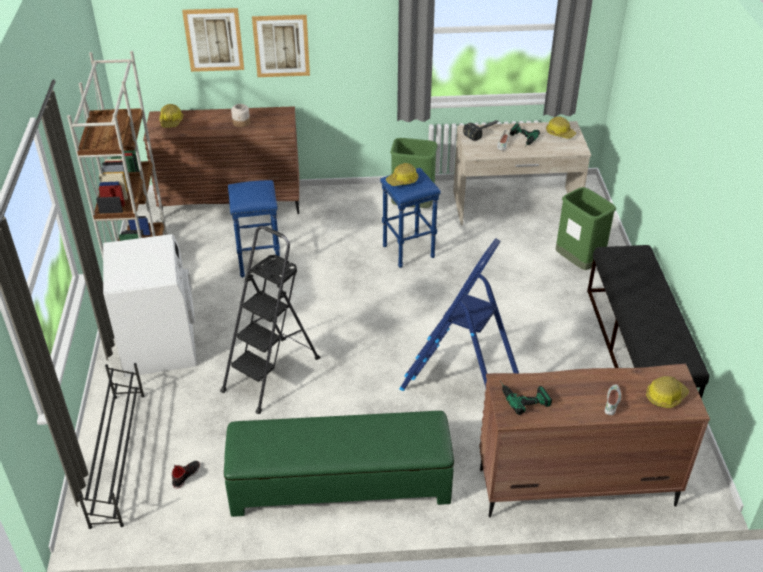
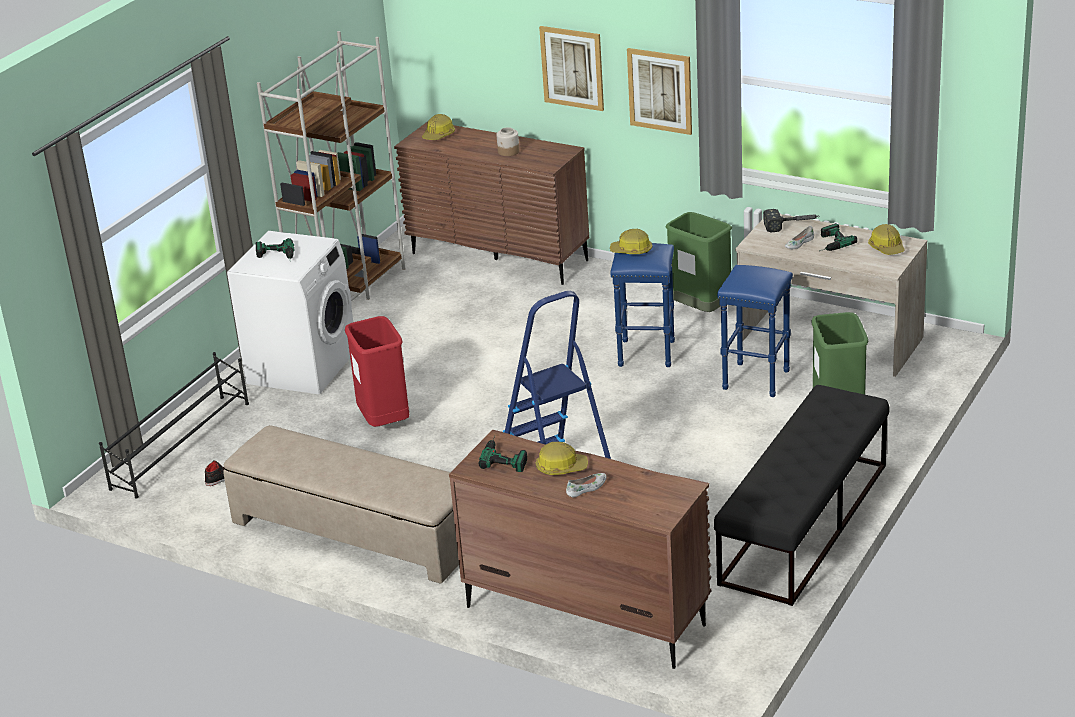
camera: 35 degrees right, 10 degrees down
(134, 266) = (276, 256): none -> power drill
(214, 40) = (500, 47): picture -> picture (660, 90)
(260, 261) = (473, 320): blue stool -> blue stool (757, 379)
(272, 373) = (384, 422): step ladder -> red trash can
(339, 483) = (353, 531): green bench -> beige bench
(665, 396) = (648, 501): hard hat -> hard hat (561, 467)

